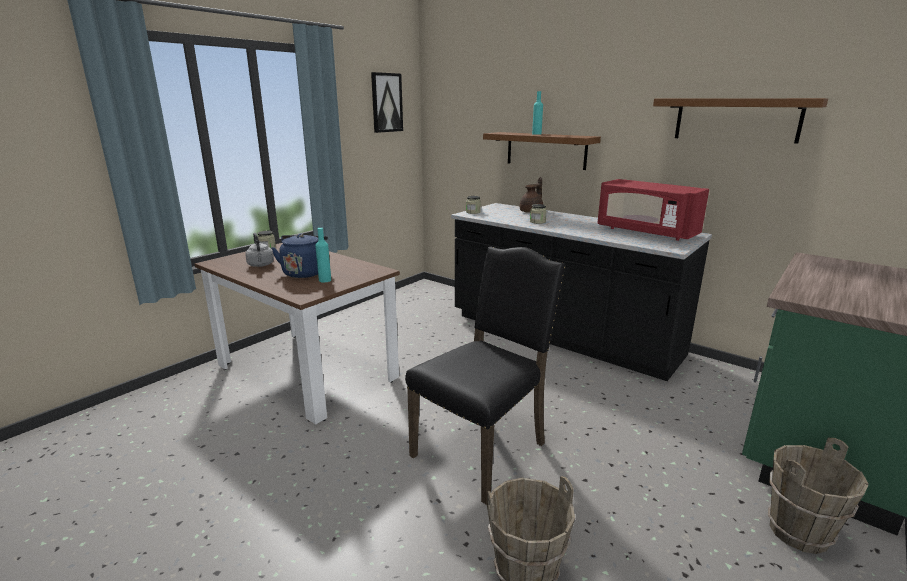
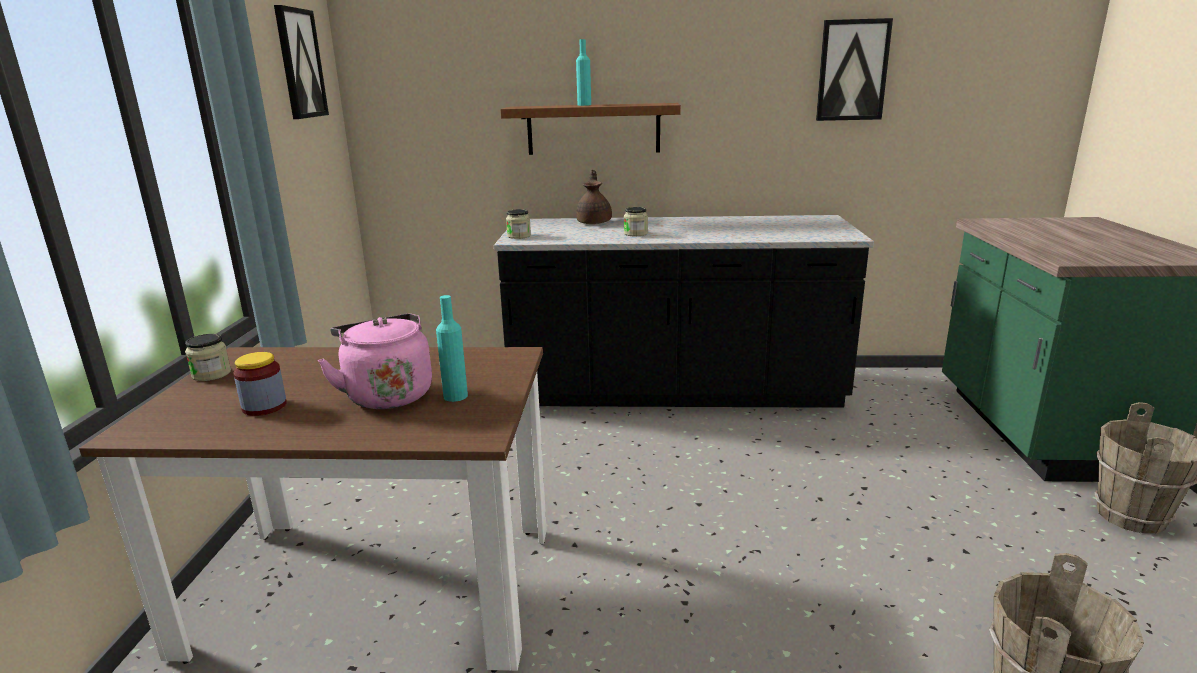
camera: 35 degrees left, 0 degrees up
(261, 265) = (264, 406): grey kettle -> jar
(304, 272) = (387, 394): blue kettle -> pink kettle
(483, 449) = (788, 579): black chair -> none
(645, 232) = (778, 224): red microwave -> none
(736, 119) = (852, 70): brown shelf -> picture

